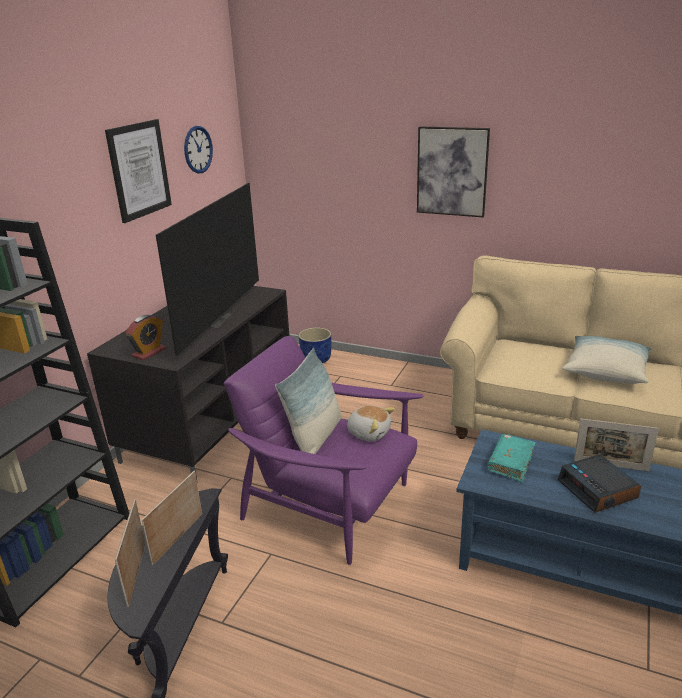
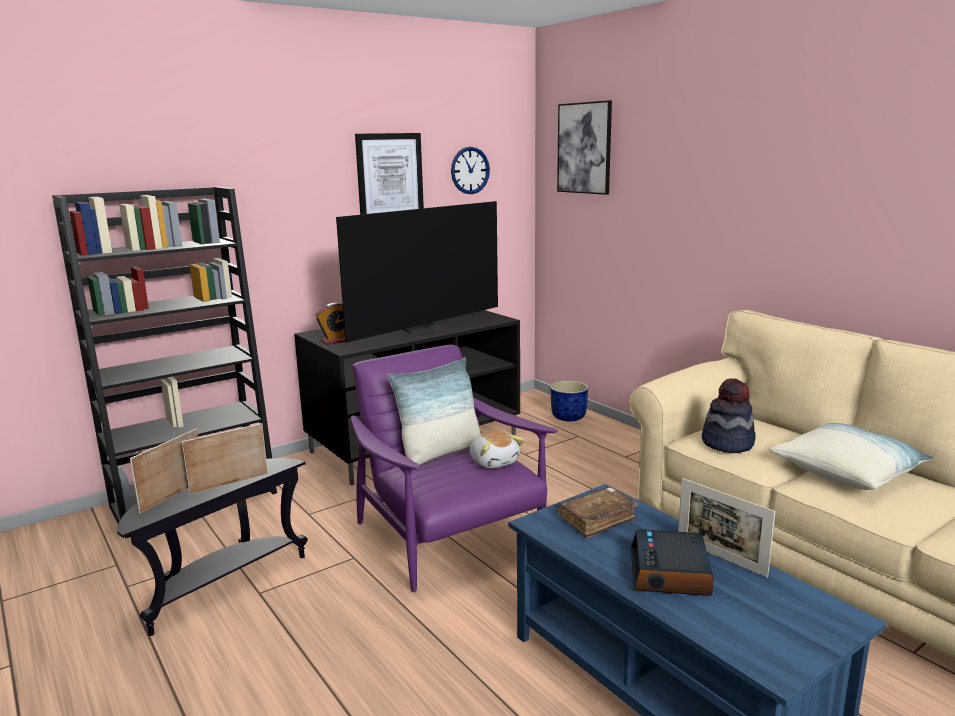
camera: 30 degrees right, 10 degrees down
(452, 171) = (725, 206): picture -> picture (584, 148)
(510, 463) = (597, 519): turquoise book -> brown book
(521, 368) = (727, 443): none -> hat

